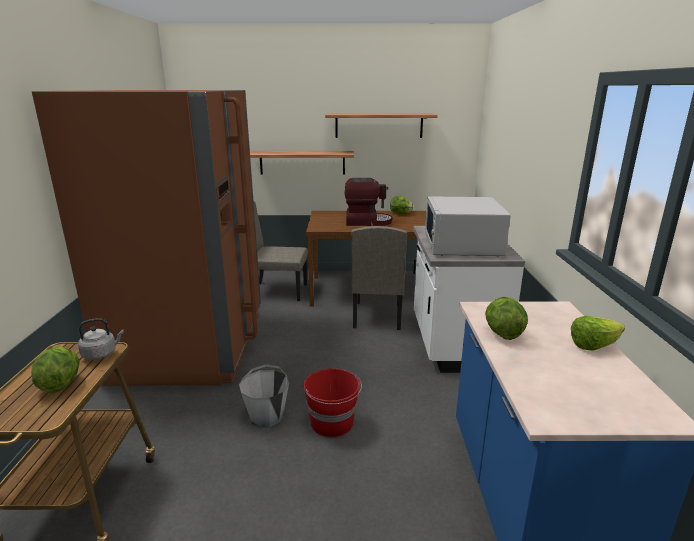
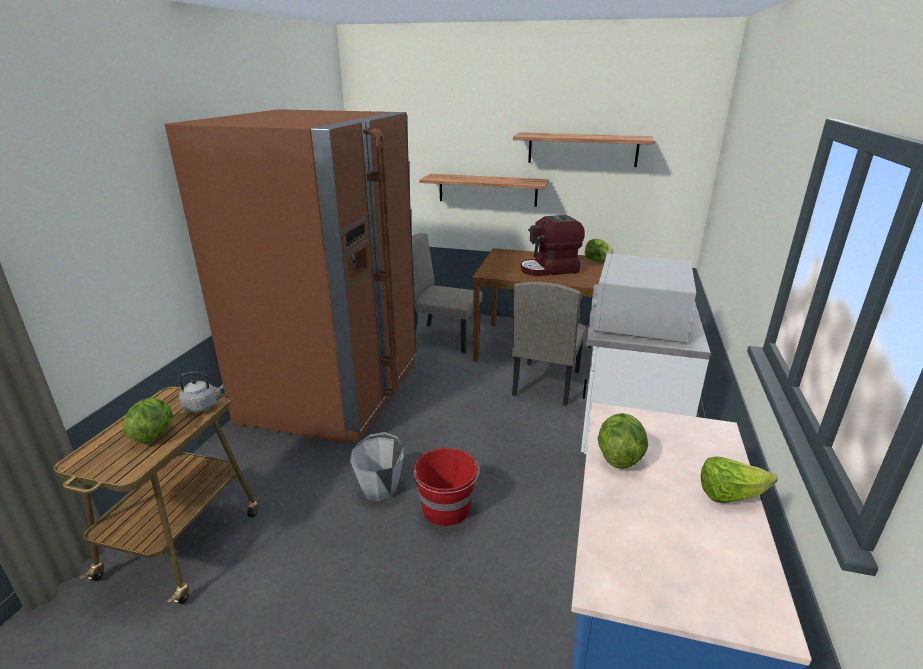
camera: 15 degrees right, 5 degrees up
(367, 222) = (549, 269): coffee machine -> coffee machine turned 150 degrees clockwise

